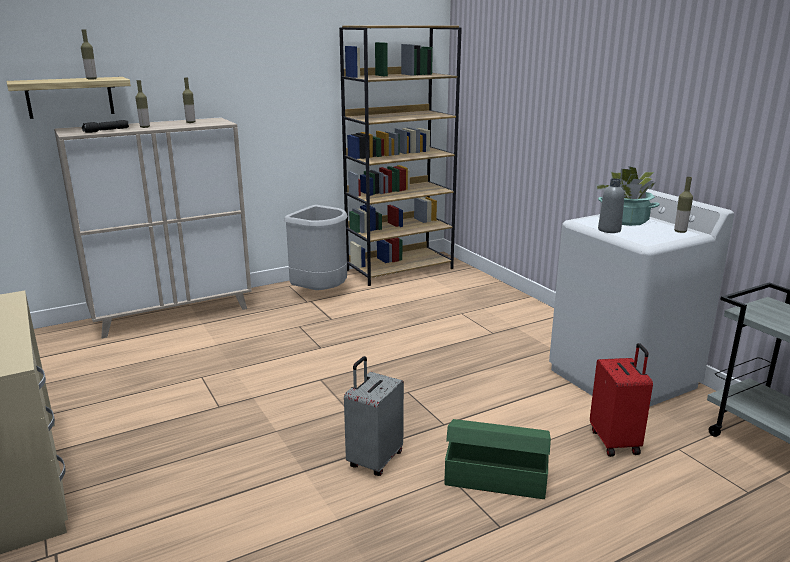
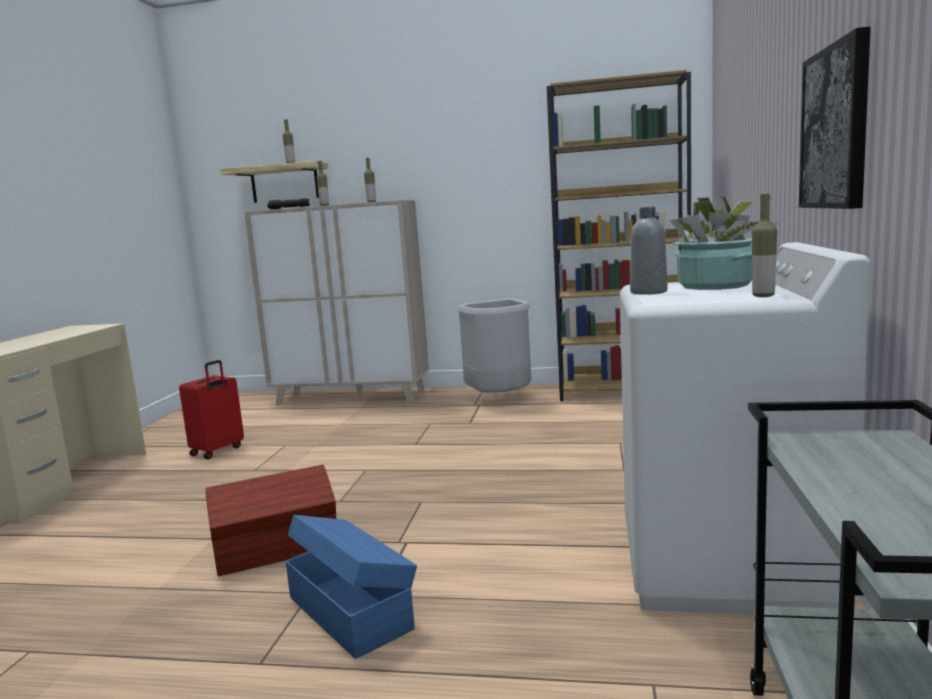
camera: 40 degrees right, 10 degrees down
(374, 460) = (278, 550): grey suitcase -> brown storage box
(494, 476) = (351, 611): green storage box -> blue storage box
(616, 442) = (568, 635): red suitcase -> red suitcase (218, 451)
(677, 127) = (836, 128): none -> picture

